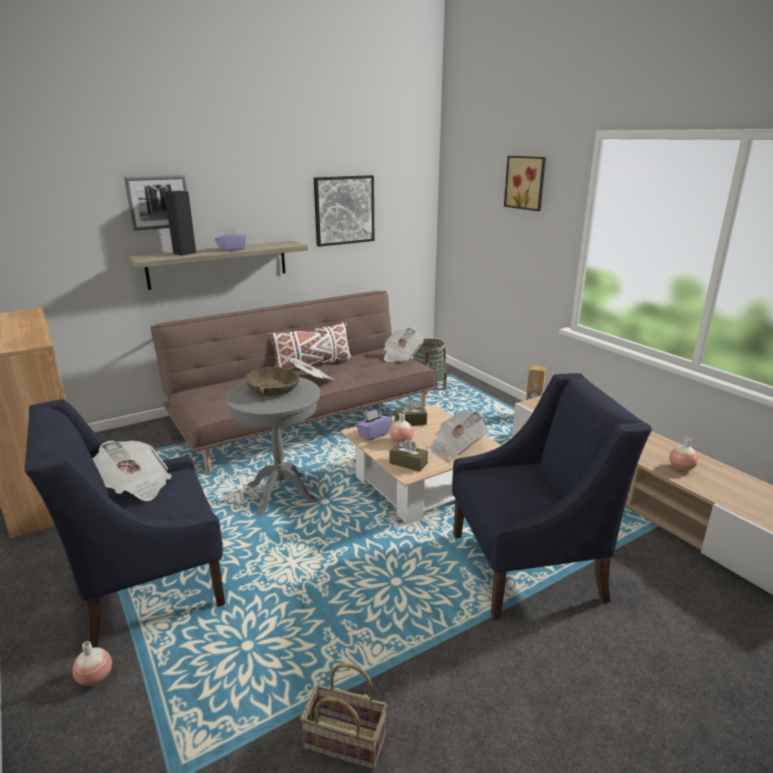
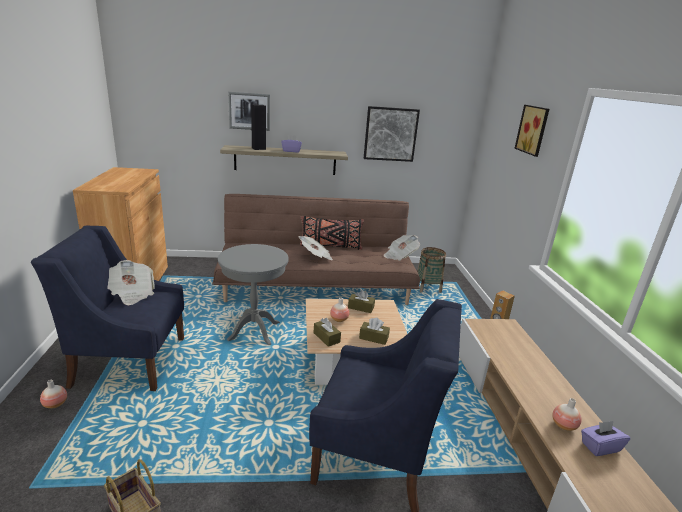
camera: 25 degrees right, 0 degrees up
(273, 389) = (256, 254): brown bowl -> none
(312, 364) = (330, 246): white pillow -> black pillow
(373, 434) = (325, 308): purple tissue box -> purple tissue box (600, 446)
(455, 448) = (373, 338): newspaper -> brown tissue box

